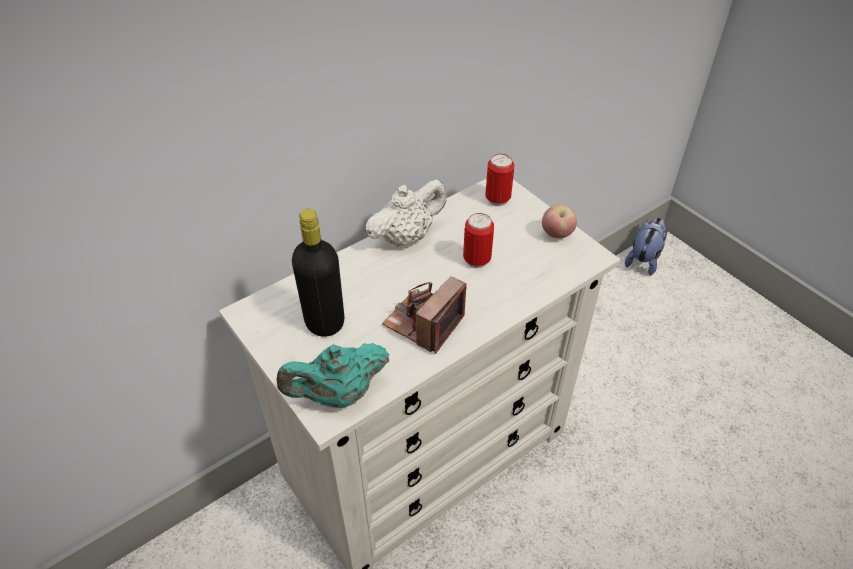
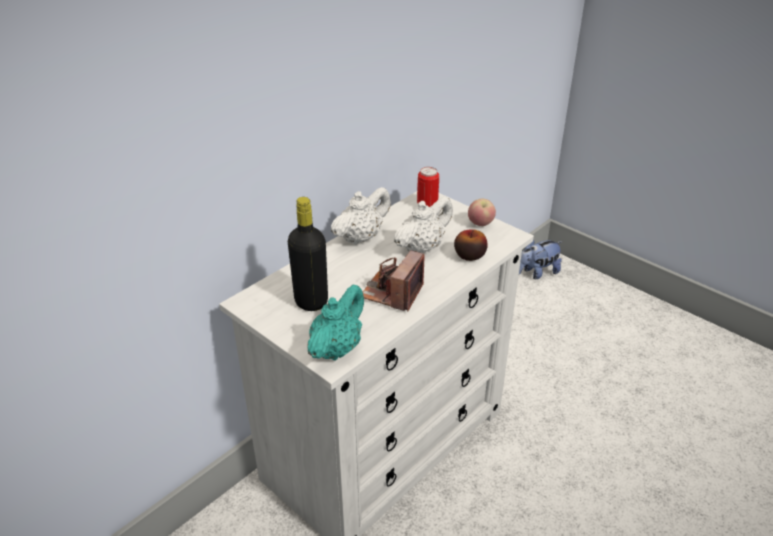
camera: 10 degrees left, 10 degrees down
(338, 395) = (337, 348): turquoise teapot -> turquoise teapot turned 150 degrees clockwise
(477, 260) = (422, 247): can -> white teapot
(532, 279) = (469, 255): none -> apple
(644, 259) = (537, 273): plush toy -> plush toy turned 135 degrees counterclockwise

